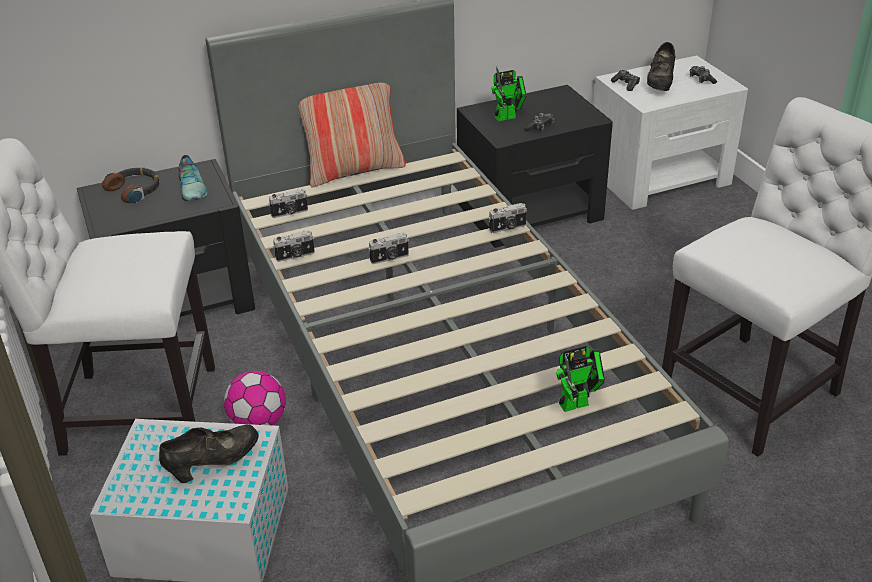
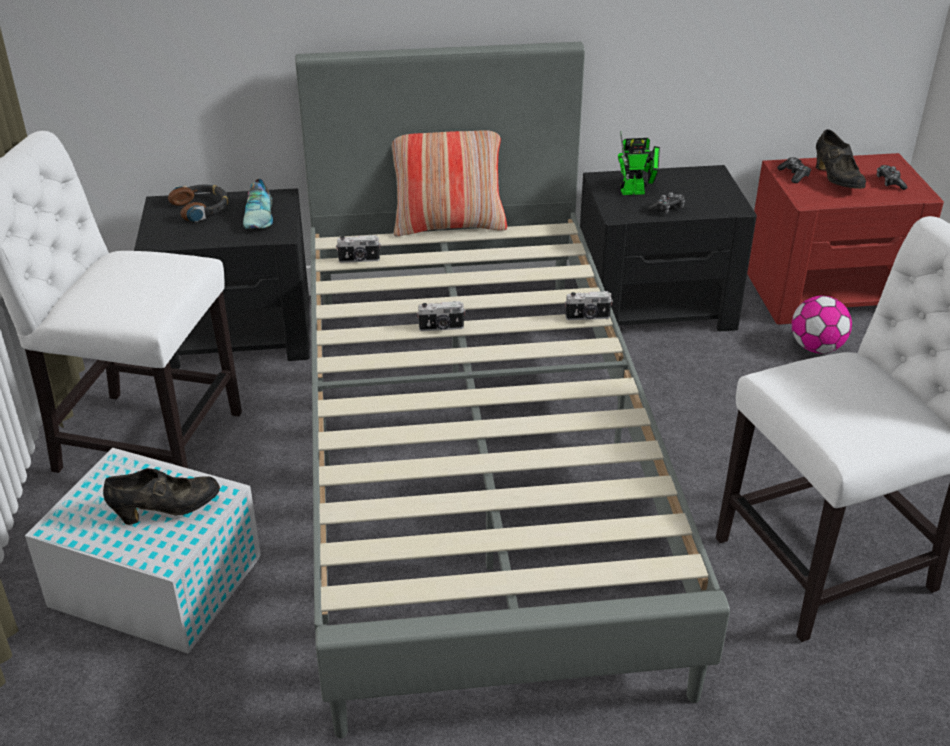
camera: 15 degrees right, 0 degrees up
(258, 423) = (260, 481): football -> football (816, 348)
(295, 256) = (342, 307): camera -> none
(578, 403) = (573, 530): toy robot -> none
(660, 84) = (836, 180): black shoe -> black shoe turned 45 degrees counterclockwise
(660, 176) = (828, 291): white nightstand -> red nightstand

